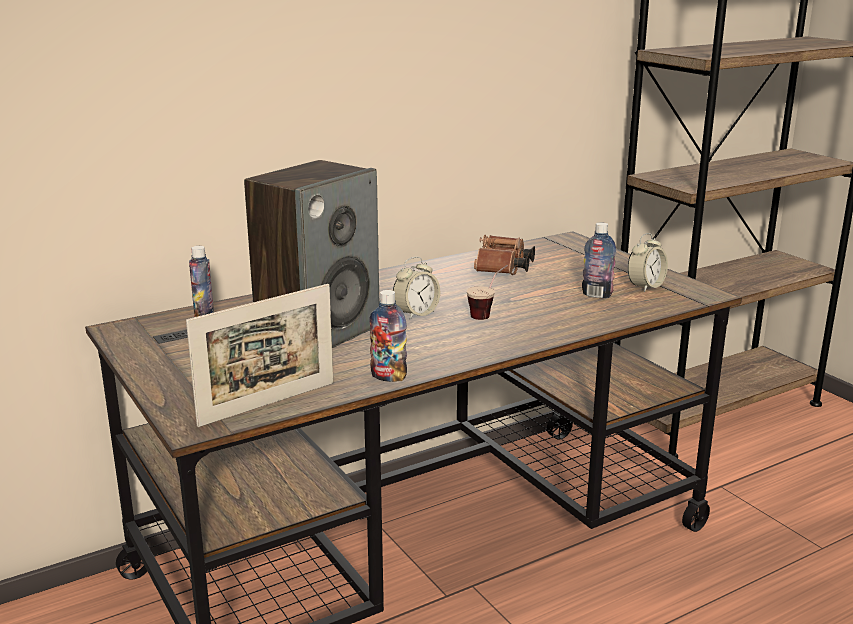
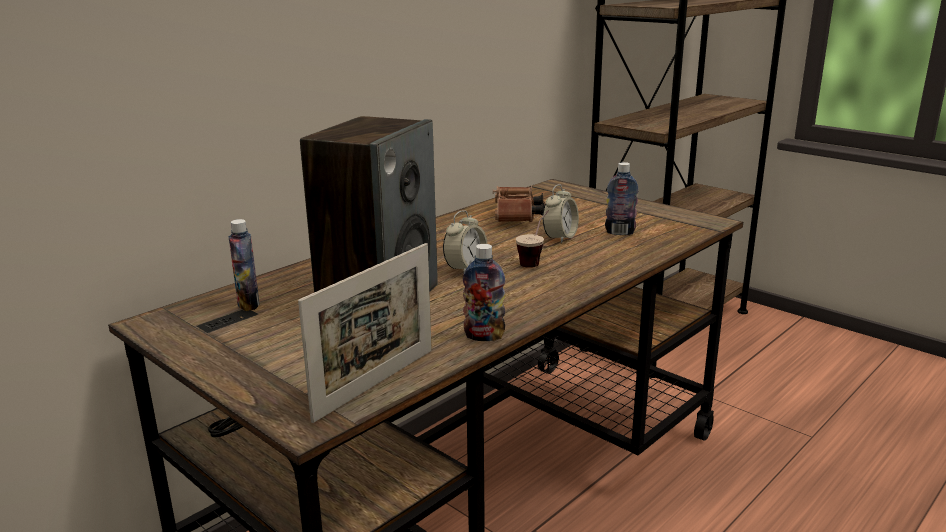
camera: 15 degrees left, 0 degrees up
(645, 286) = (656, 220): alarm clock -> alarm clock (560, 238)

